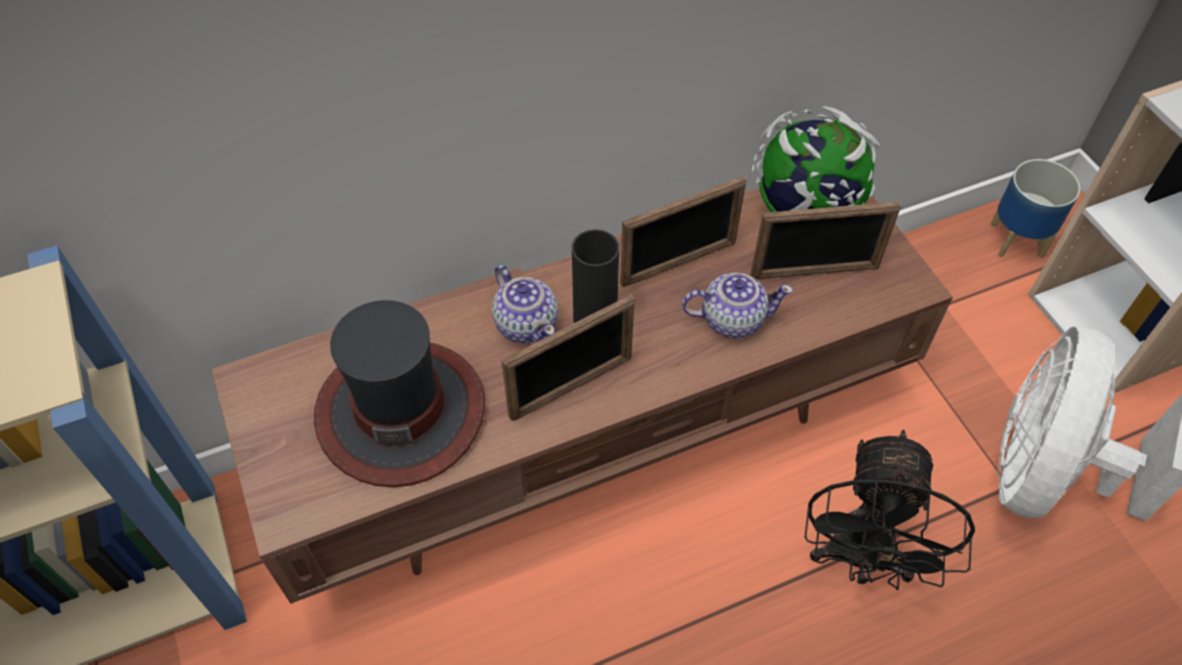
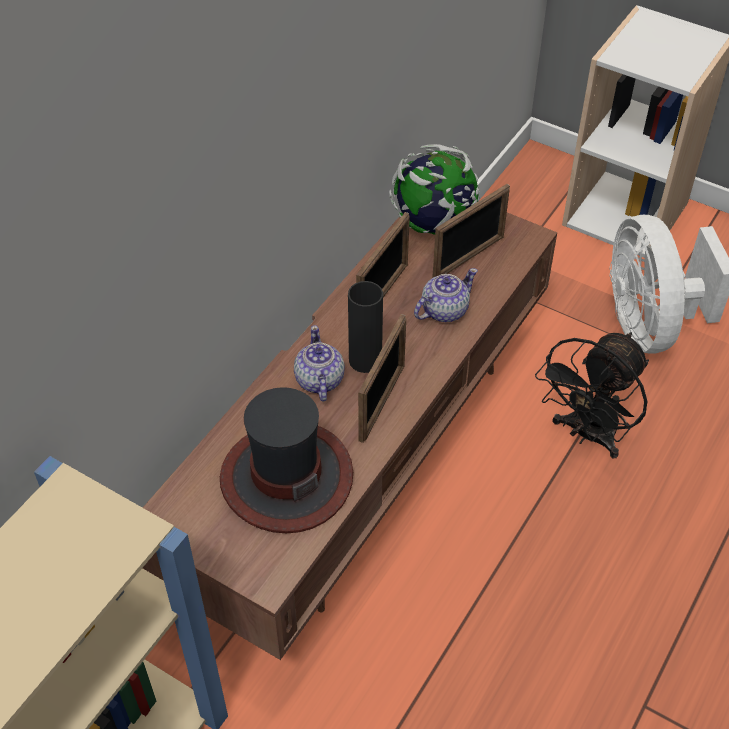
camera: 35 degrees left, 5 degrees down
(526, 323) = (319, 381): teapot -> teapot turned 120 degrees counterclockwise
(861, 560) = (587, 435): black fan -> black fan turned 60 degrees clockwise
(1017, 240) = (531, 194): planter -> none

